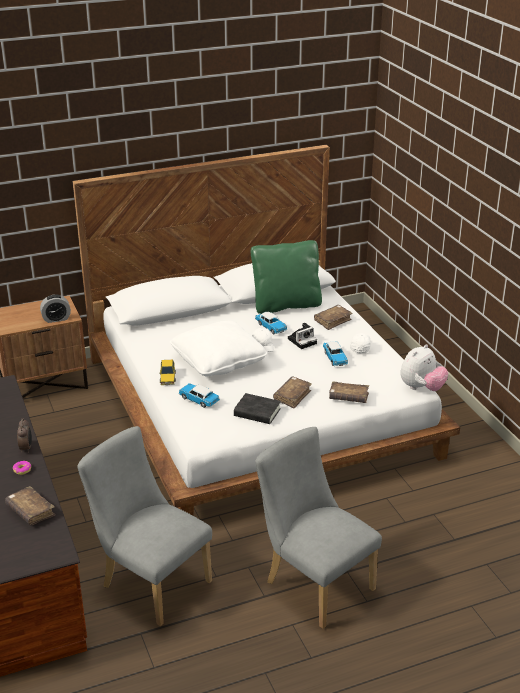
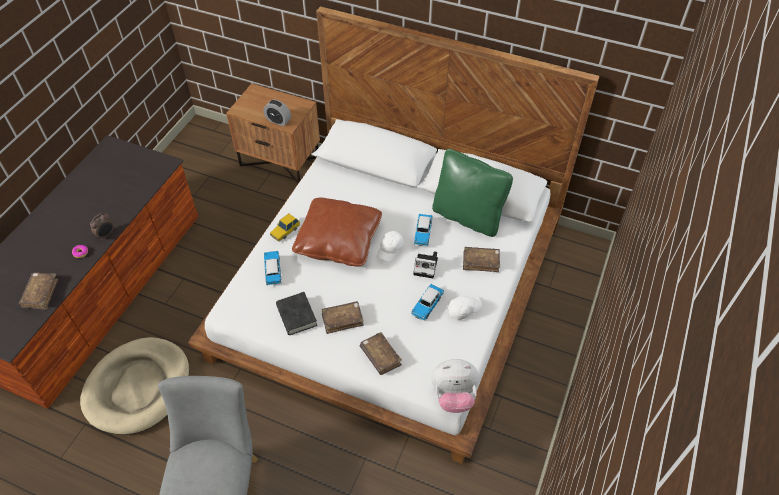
camera: 45 degrees right, 20 degrees up
(150, 581) = (138, 387): grey chair -> beige dog bed
(218, 361) = (338, 241): white pillow -> brown pillow

